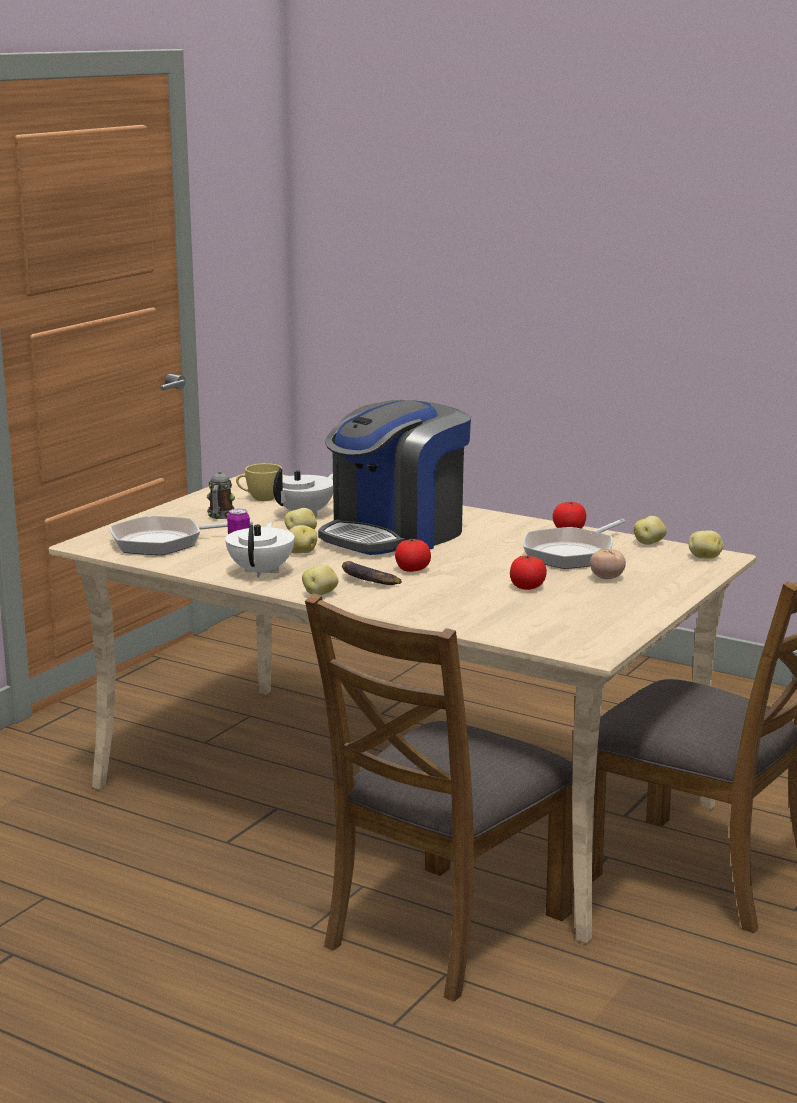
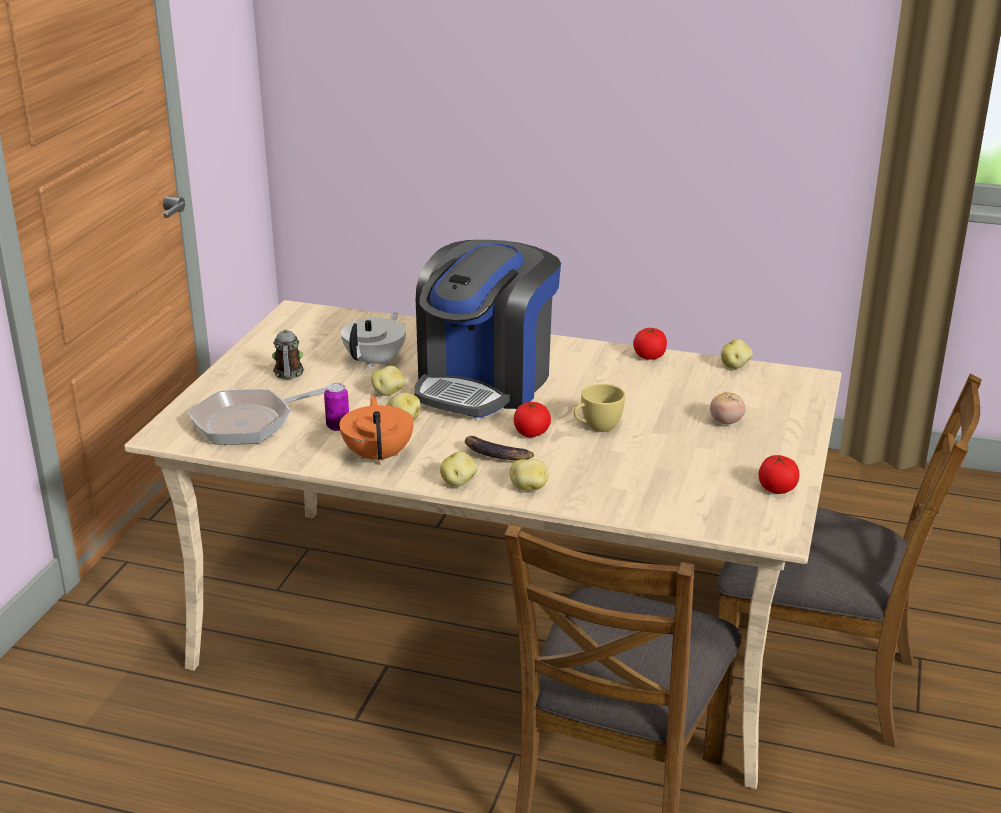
camera: 15 degrees left, 10 degrees up
(259, 498) = (315, 343): yellow cup -> yellow cup (597, 427)
(262, 571) = (378, 455): white teapot -> orange teapot
(527, 587) = (659, 445): tomato -> tomato (777, 488)
(572, 553) = (673, 390): frying pan -> none
(705, 557) = (798, 381): potato -> potato (529, 488)

